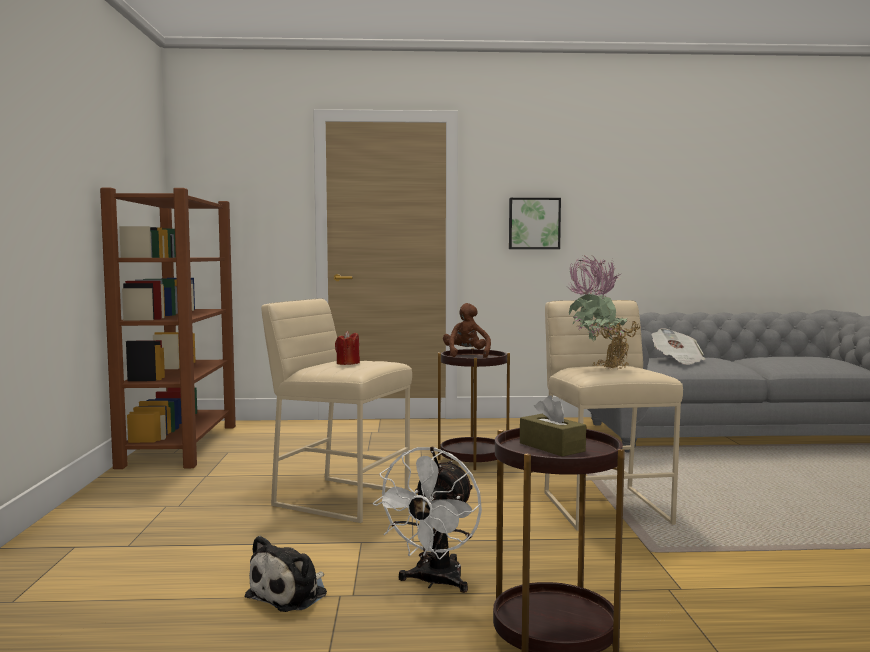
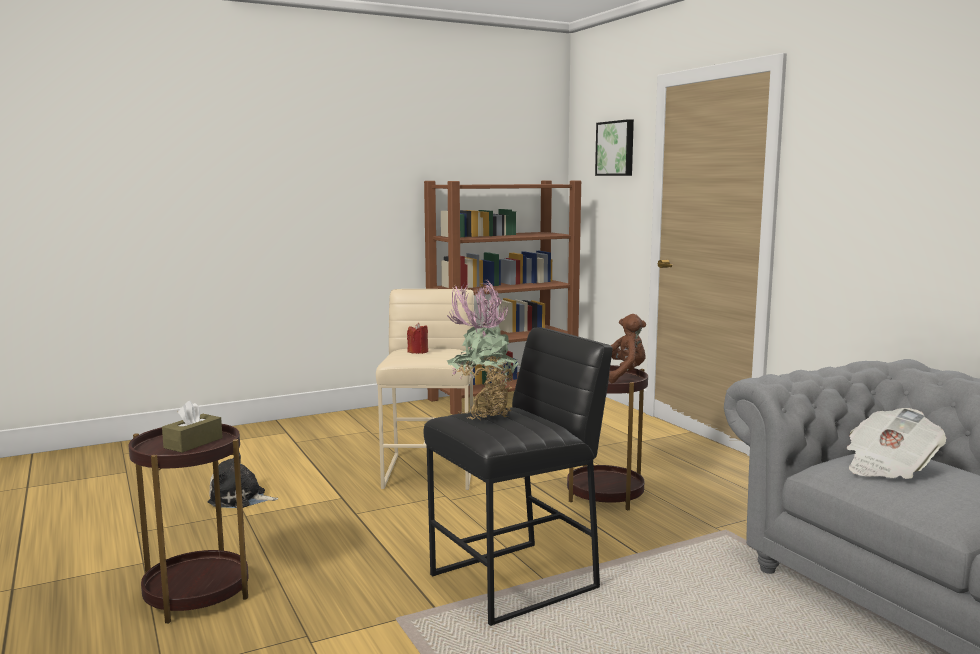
camera: 65 degrees right, 5 degrees up
(434, 582) = (277, 536): white fan -> none
(534, 223) = (864, 210): picture -> picture (616, 148)
(605, 507) = (516, 581): beige stool -> black stool

